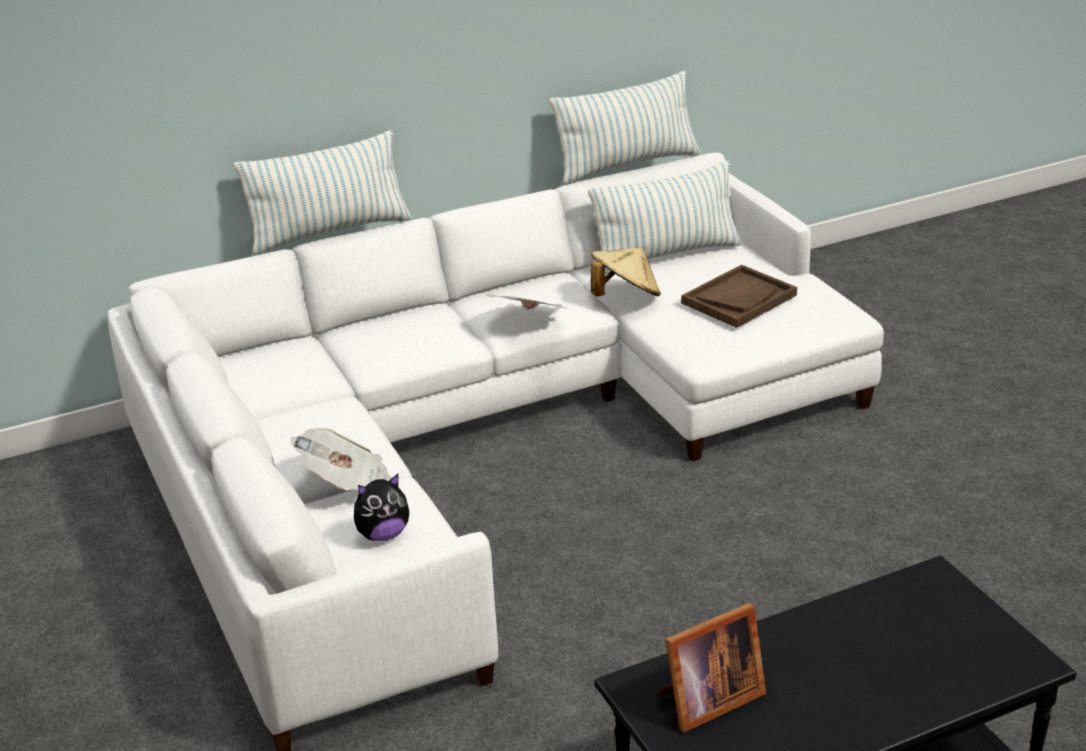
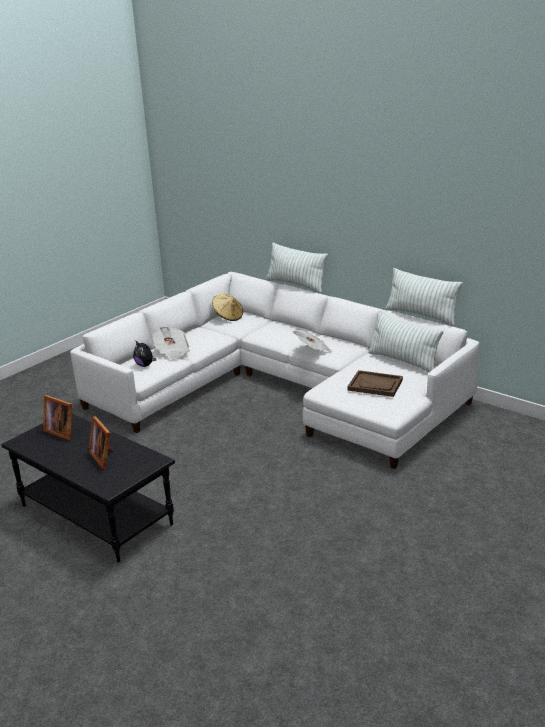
camera: 65 degrees right, 5 degrees down
(625, 297) = (353, 362): beige hat -> beige hat (228, 317)
(880, 649) = (104, 457): none -> picture frame

